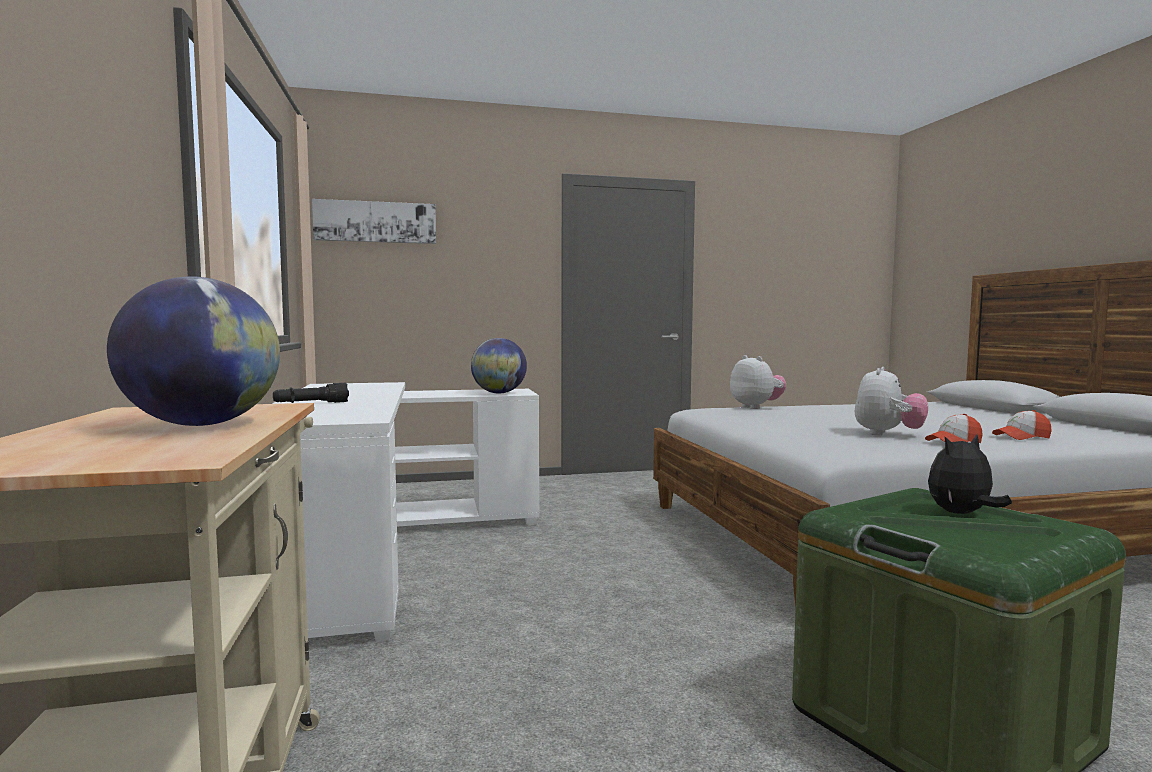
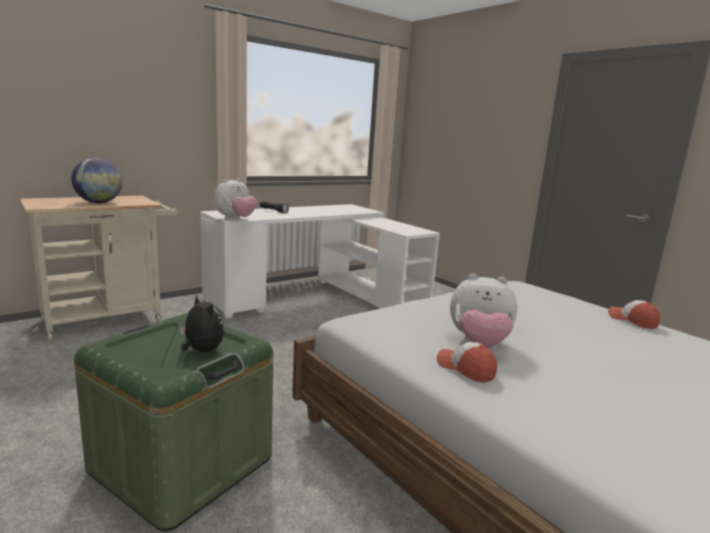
camera: 65 degrees right, 10 degrees up
(375, 222) = (438, 105): picture -> none
(499, 393) = (400, 229): globe -> none
(756, 407) = (556, 298): plush toy -> plush toy (235, 219)
(1021, 437) = (567, 415): cap -> cap (632, 320)

